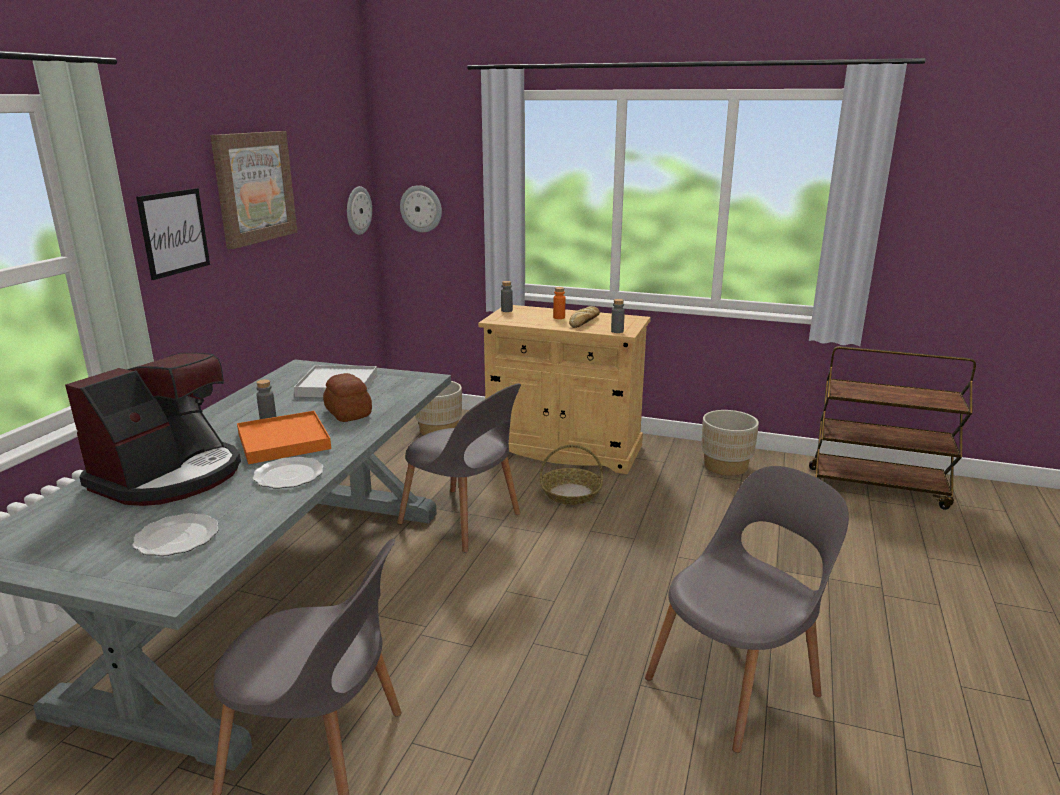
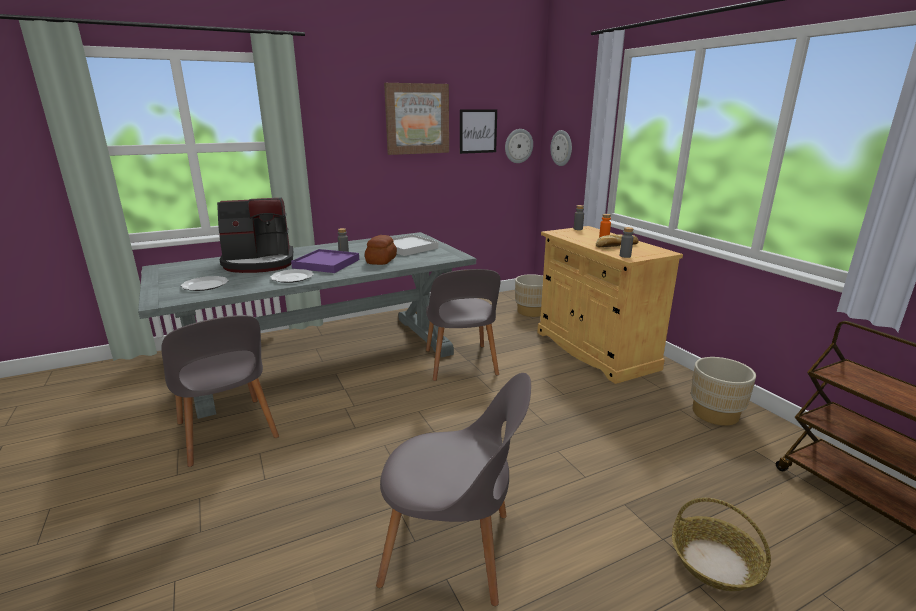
camera: 45 degrees right, 0 degrees up
(174, 232) = (347, 139): picture -> picture (478, 131)
(283, 441) = (326, 264): orange tray -> purple tray
(571, 493) = (552, 378): basket -> basket (715, 562)

